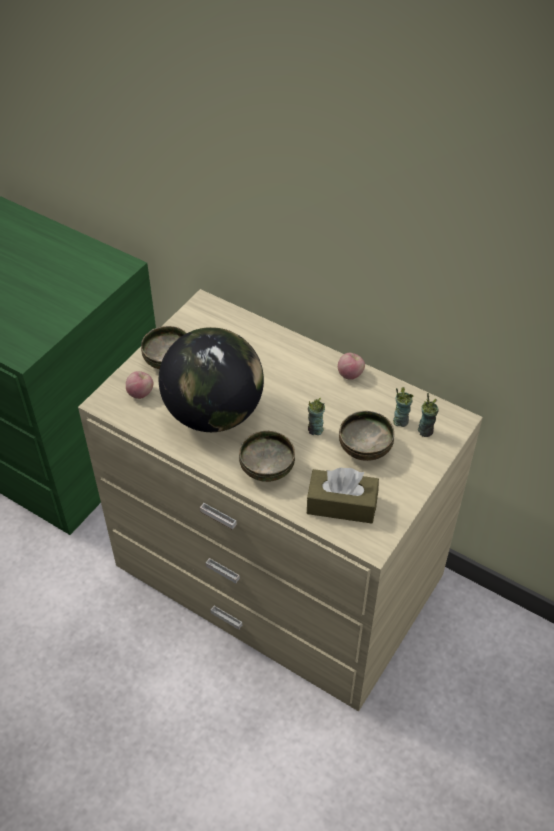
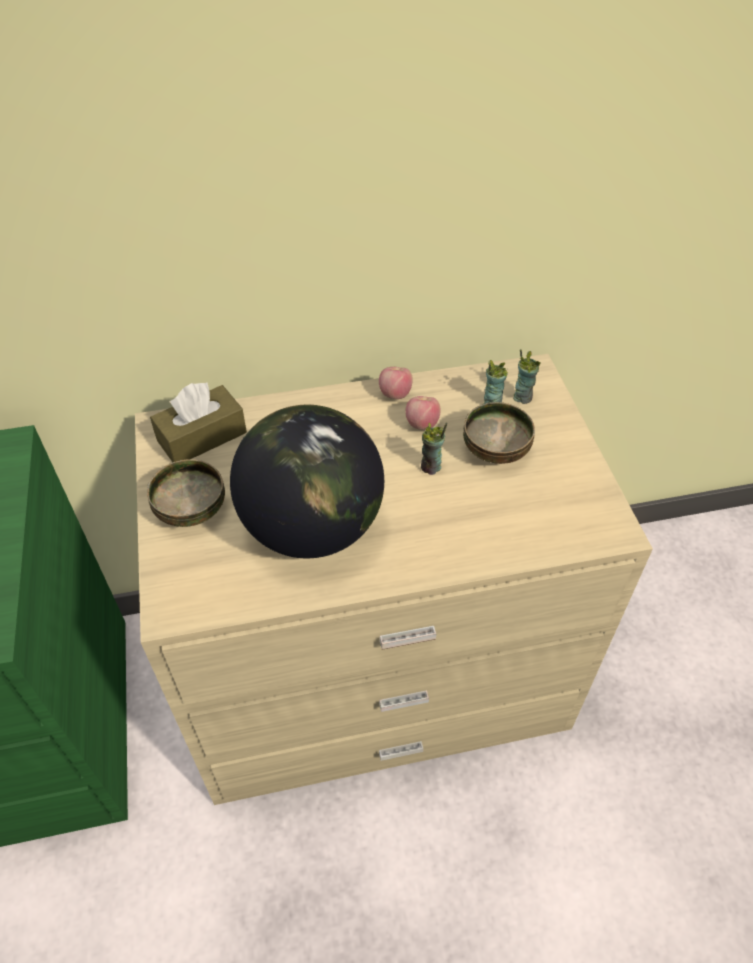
camera: 45 degrees left, 0 degrees up
(140, 393) = (202, 567): apple -> apple (422, 424)
(266, 468) = (435, 540): bowl -> none
(341, 504) = (545, 517): brown tissue box -> brown tissue box (202, 437)

